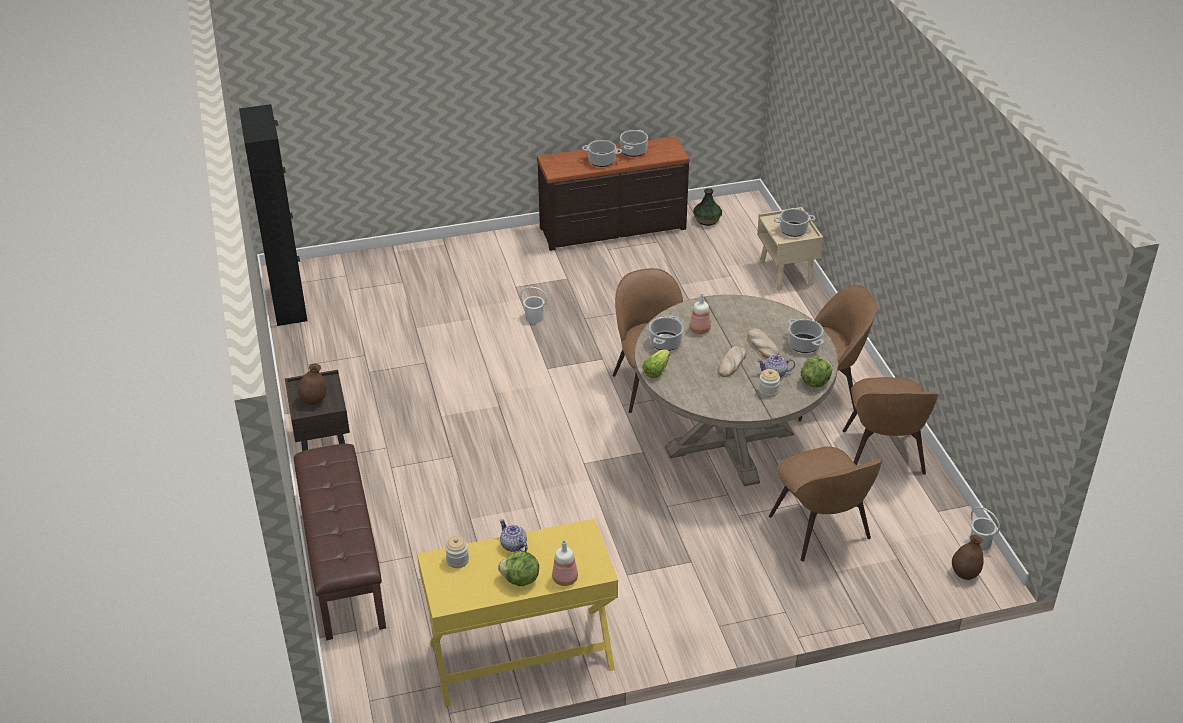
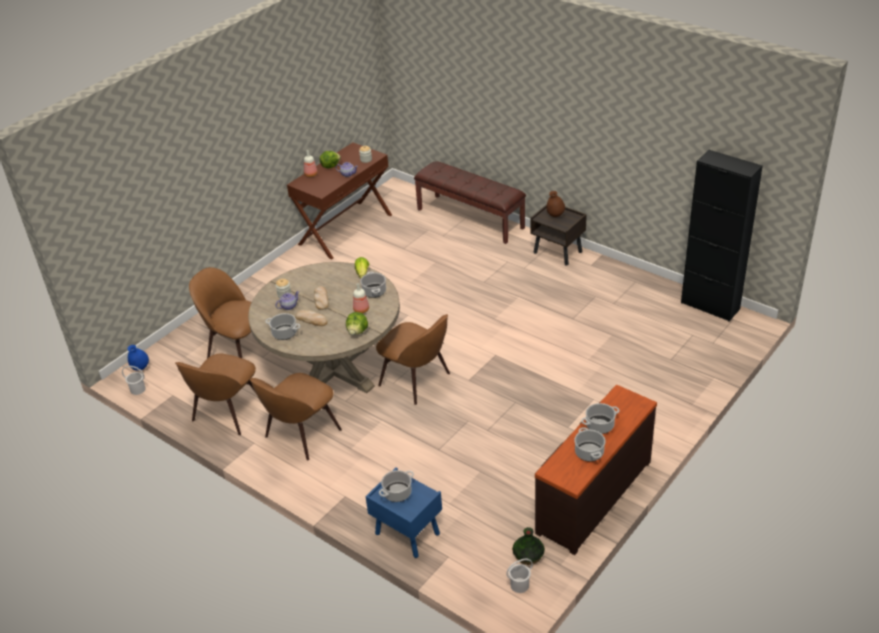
camera: 145 degrees right, 0 degrees up
(521, 656) = (345, 229): yellow console table -> brown console table
(534, 317) = (549, 383): white bucket -> white bucket (520, 585)
(786, 273) = (406, 533): beige nightstand -> blue nightstand
(815, 382) = (259, 313): lettuce -> lettuce (357, 331)
(884, 454) = (227, 414): brown chair -> brown chair turned 120 degrees counterclockwise
(965, 574) = (140, 368): brown vase -> blue vase

